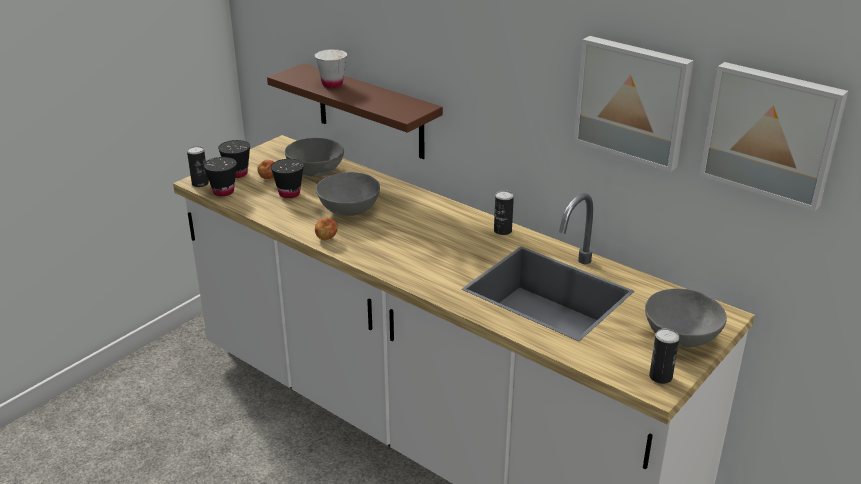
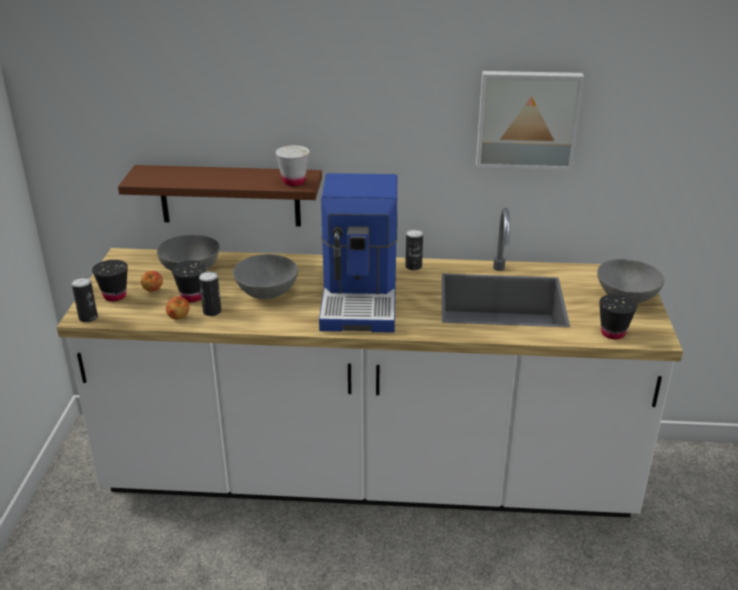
camera: 35 degrees left, 0 degrees up
(223, 191) = (123, 317): black cup -> black cup (613, 333)
(326, 238) = (280, 323): apple -> apple (179, 317)
(332, 84) = (195, 176): white cup -> white cup (293, 182)
(420, 241) = (361, 297): none -> coffee machine
(660, 377) = (649, 329): can -> can (212, 311)
(772, 133) = (652, 117): picture -> none

